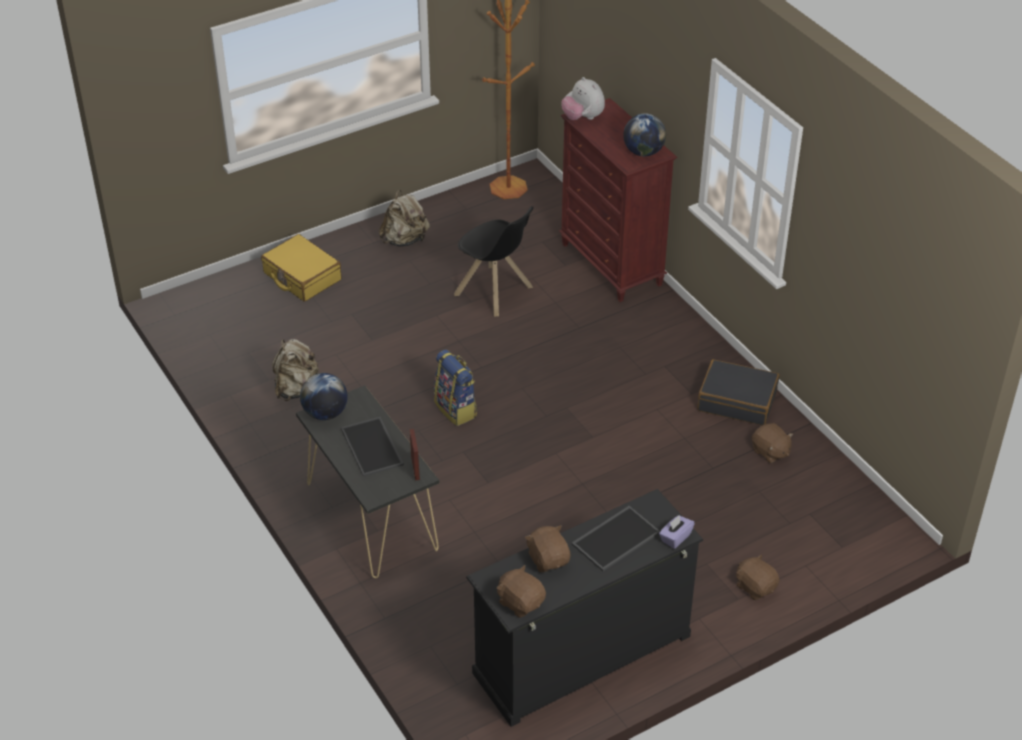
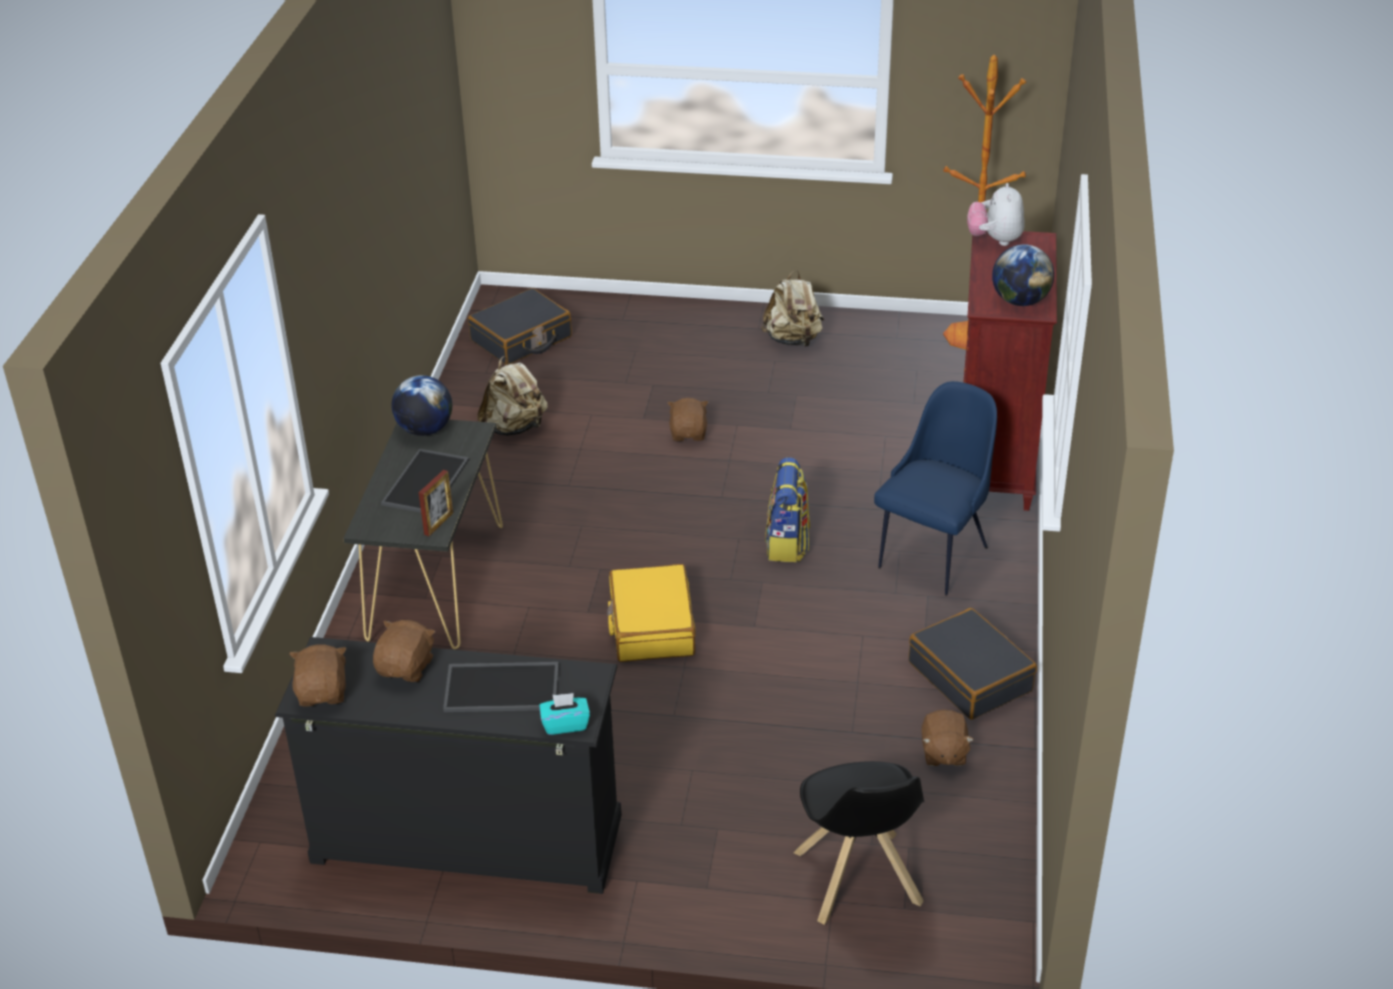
camera: 40 degrees right, 5 degrees down
(223, 324) = (521, 339): none -> black suitcase
(302, 277) = (647, 329): yellow suitcase -> yellow suitcase (651, 626)
(456, 409) = (644, 524): backpack -> backpack (787, 544)
(495, 292) = (827, 431): black chair -> black chair (858, 880)
(642, 341) = (933, 557): none -> blue chair
(675, 538) = (565, 724): purple tissue box -> turquoise tissue box
(755, 587) = (743, 887): brown plush toy -> brown plush toy (689, 433)

